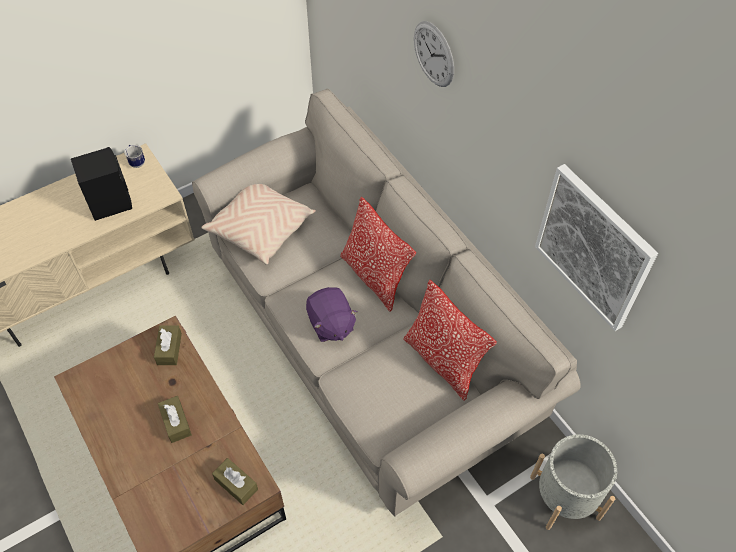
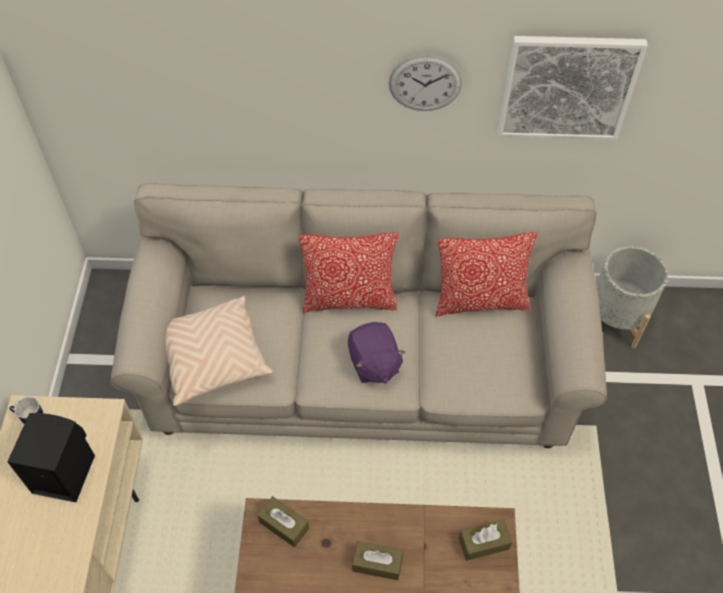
camera: 55 degrees left, 0 degrees up
(330, 324) = (373, 363): purple plush toy -> purple plush toy turned 60 degrees clockwise
(434, 54) = (294, 45): wall clock -> wall clock (425, 83)

